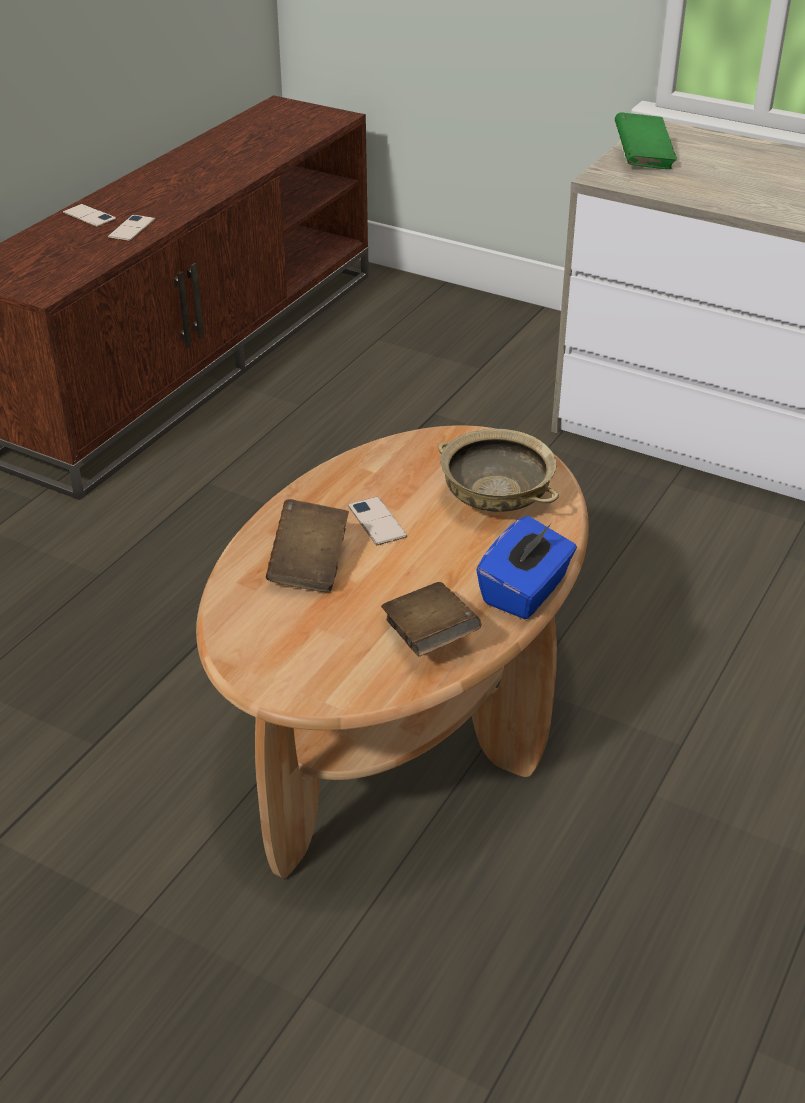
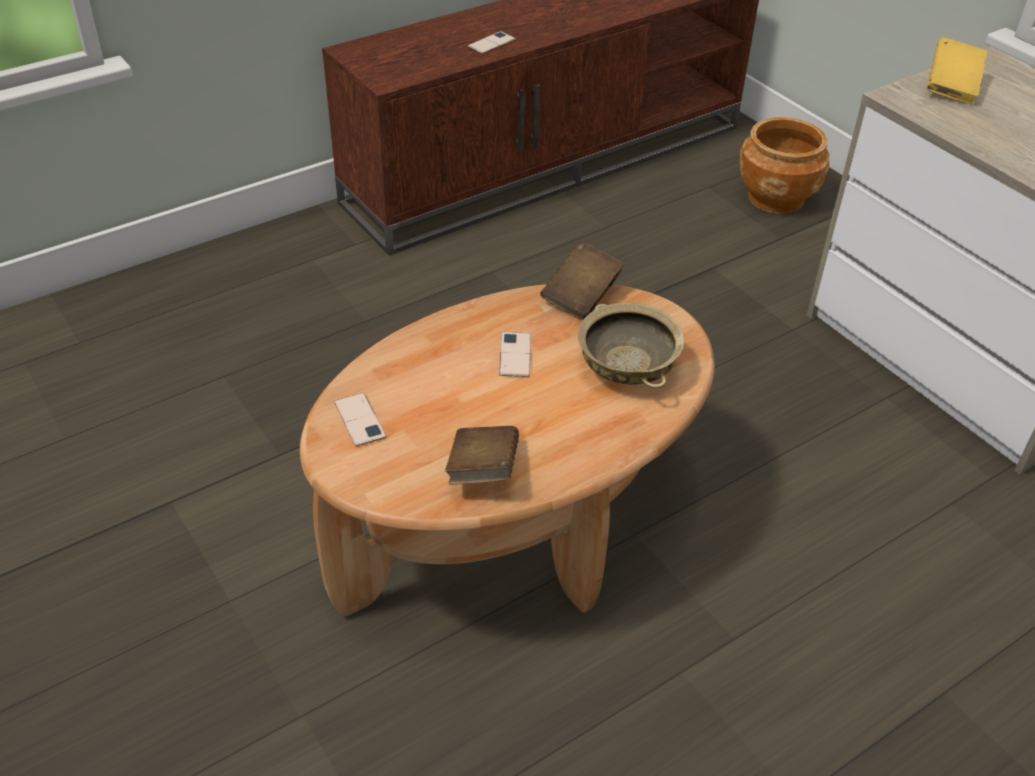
camera: 25 degrees right, 5 degrees up
(89, 216) = (467, 24): phone -> phone (360, 420)
(309, 565) = (435, 374): brown book -> brown book (581, 296)
(451, 332) = (776, 197): none -> brown planter
(525, 592) = (590, 459): blue tissue box -> none
(643, 159) = (951, 87): green book -> yellow book

